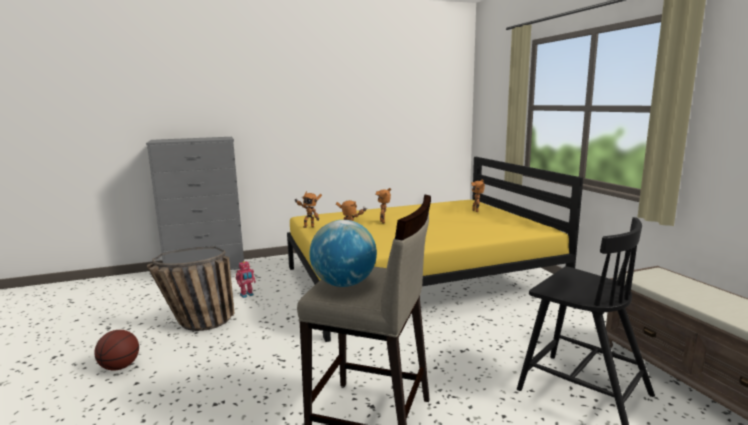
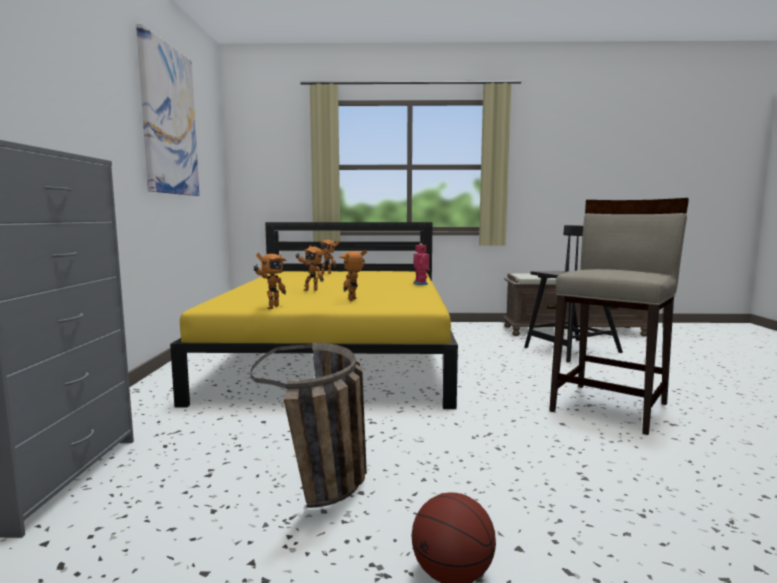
camera: 70 degrees left, 5 degrees down
(247, 295) = (249, 444): toy robot -> toy robot (421, 284)
(344, 284) = (631, 272): globe -> none
(377, 88) = (169, 120): none -> picture

